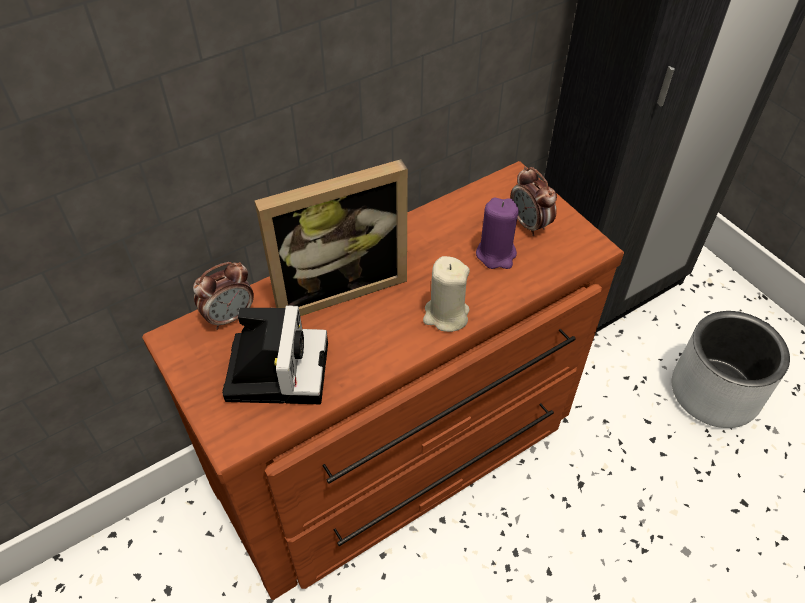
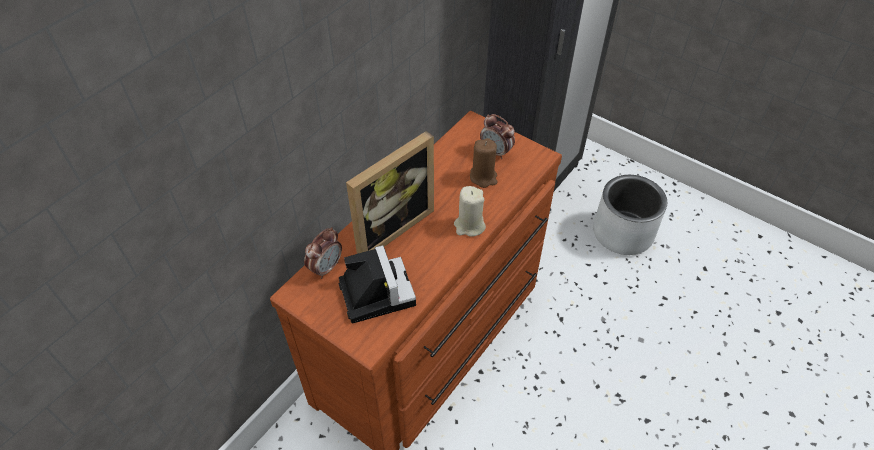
camera: 20 degrees left, 0 degrees up
(496, 254) = (483, 177): purple candle -> brown candle

